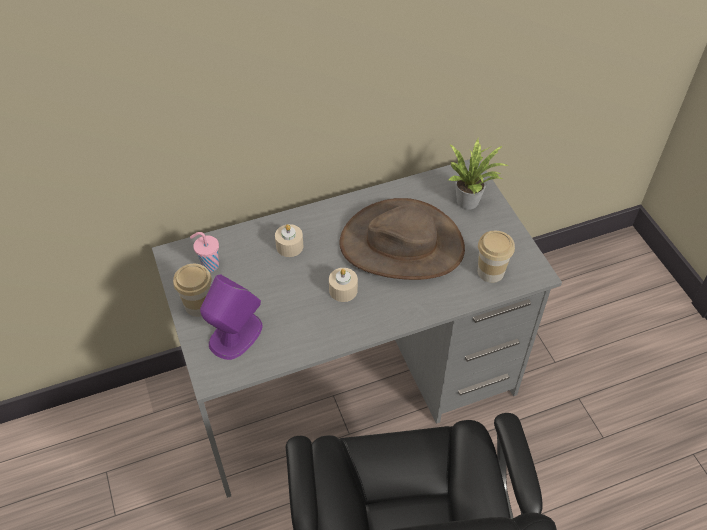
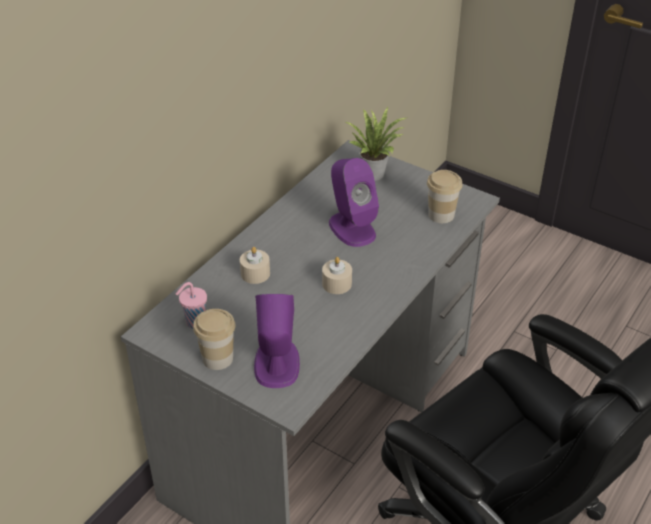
camera: 35 degrees left, 10 degrees down
(402, 245) = (351, 228): brown hat -> purple speaker

